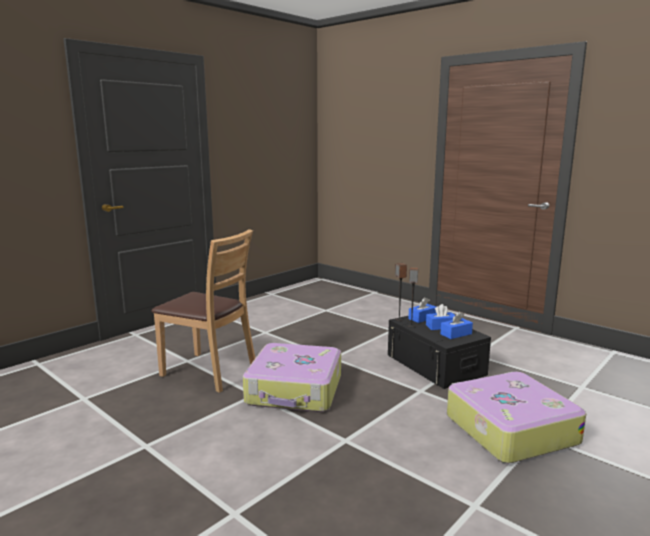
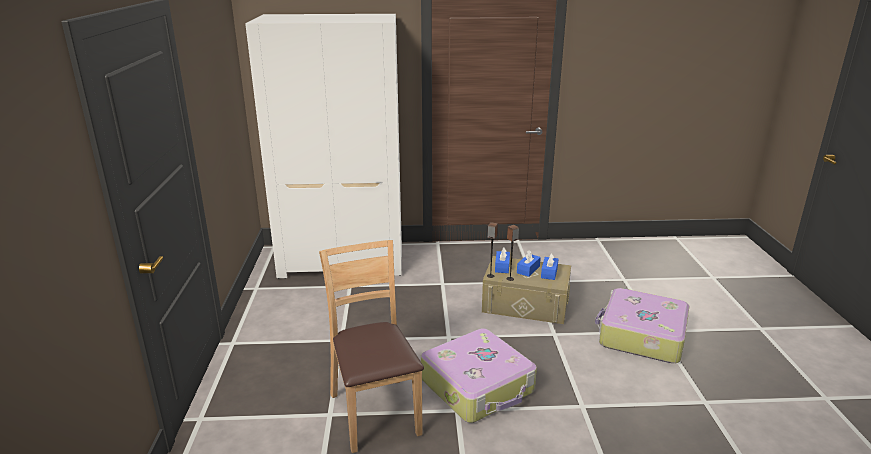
camera: 45 degrees left, 10 degrees up
(209, 371) = (375, 412): brown chair -> brown chair turned 90 degrees counterclockwise
(350, 297) = (343, 260): none -> white wardrobe
(435, 364) = (525, 304): black storage box -> beige storage box

